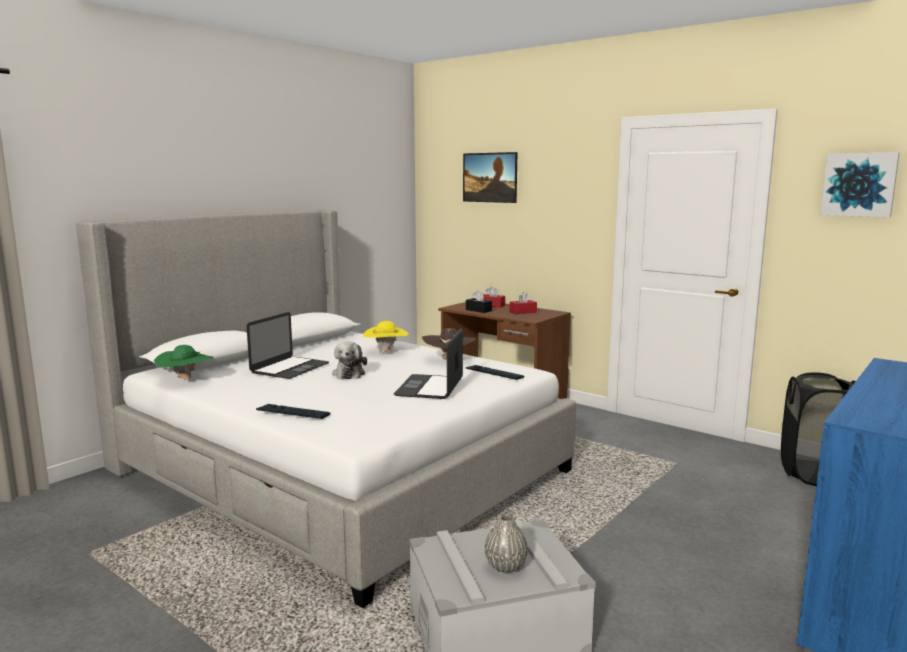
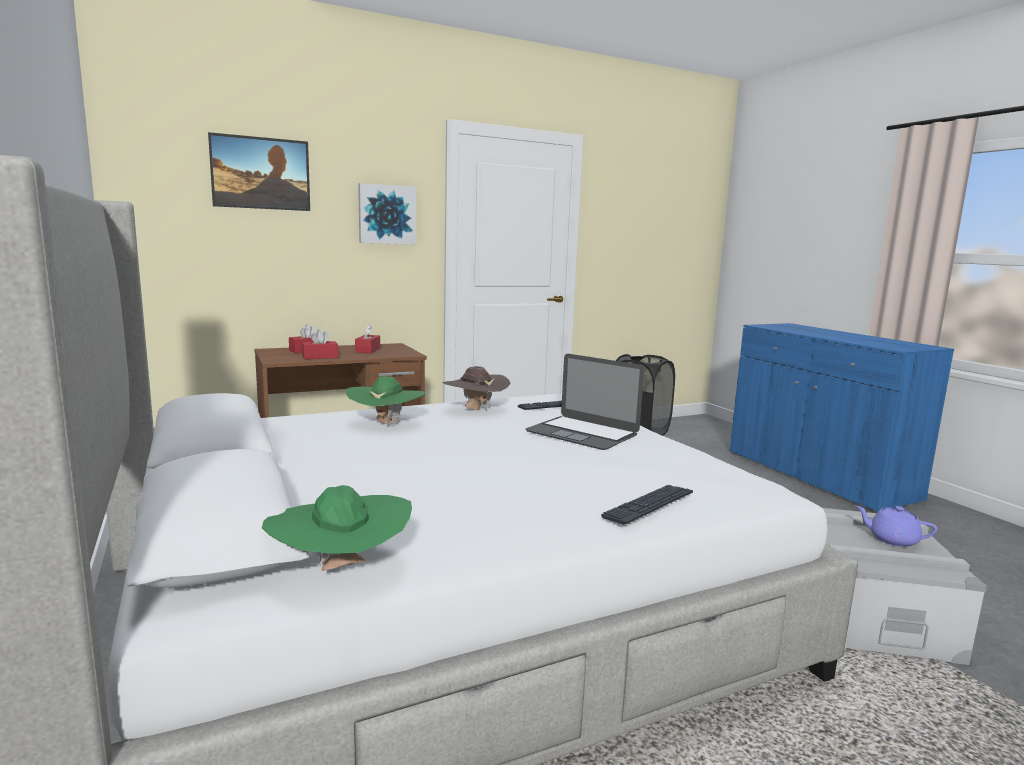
camera: 65 degrees left, 0 degrees up
(290, 368) = (387, 479): laptop -> none
(349, 373) = (474, 454): plush toy -> none
(386, 352) = (386, 424): yellow hat -> green hat
(478, 310) = (320, 357): black tissue box -> red tissue box
(505, 566) = (892, 539): grey vase -> purple teapot
(859, 184) = (635, 205): picture -> picture (387, 214)

